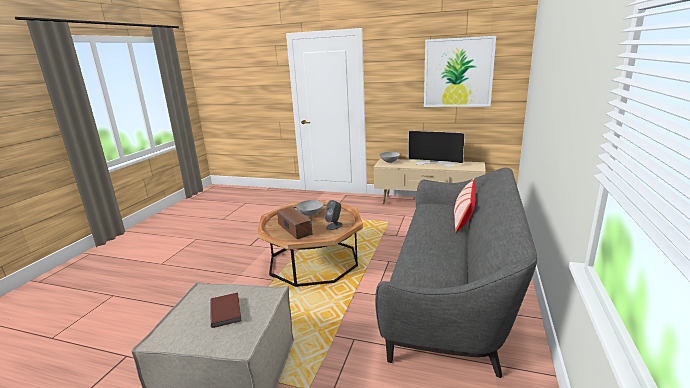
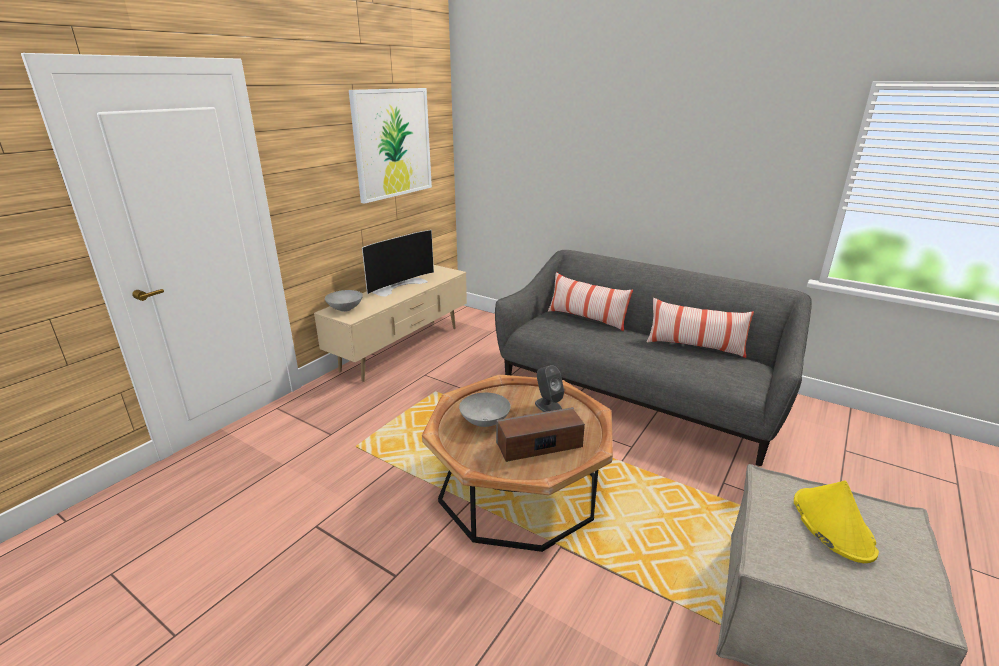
camera: 75 degrees left, 5 degrees up
(226, 310) = (832, 524): brown book -> yellow hat
(456, 263) = (695, 347): none -> pillow

